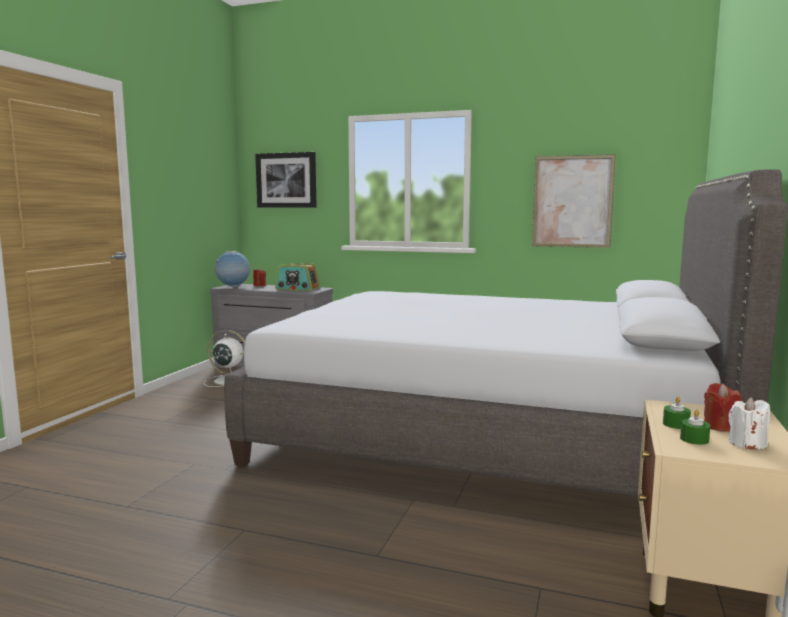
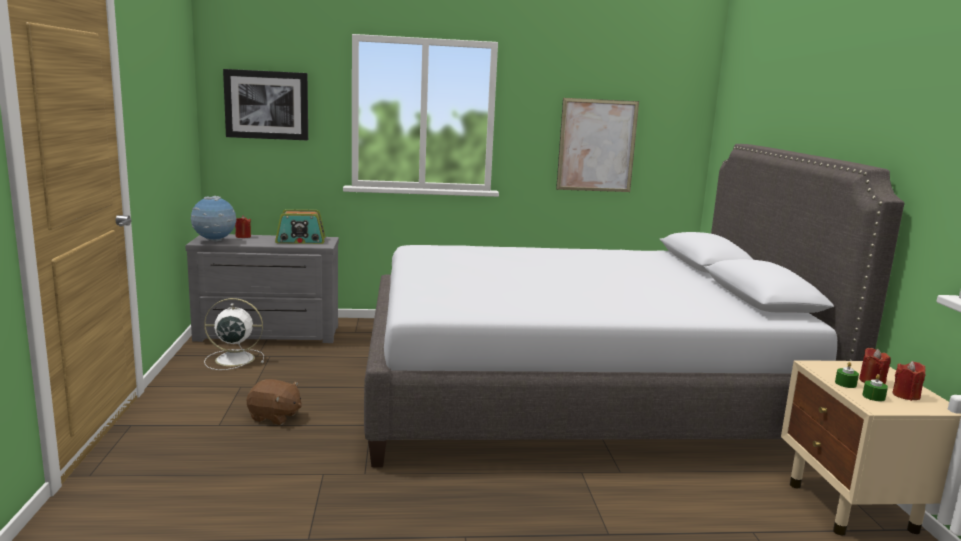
camera: 25 degrees left, 5 degrees up
(208, 421) = (275, 417): none -> brown plush toy
(747, 444) = (906, 395): white candle -> red candle

